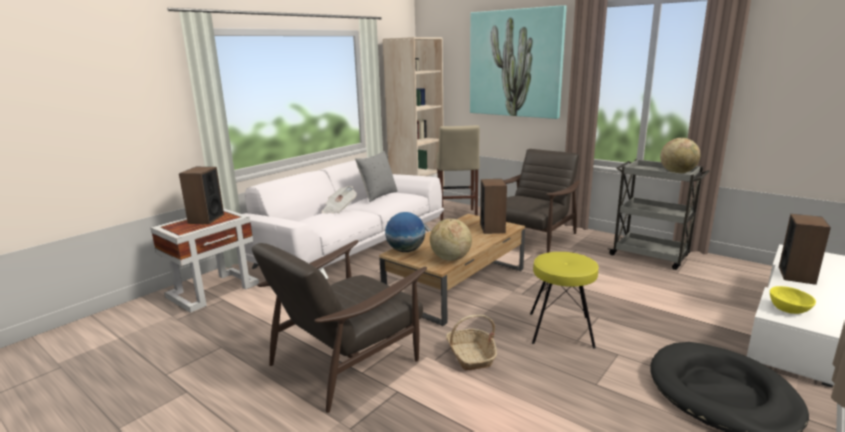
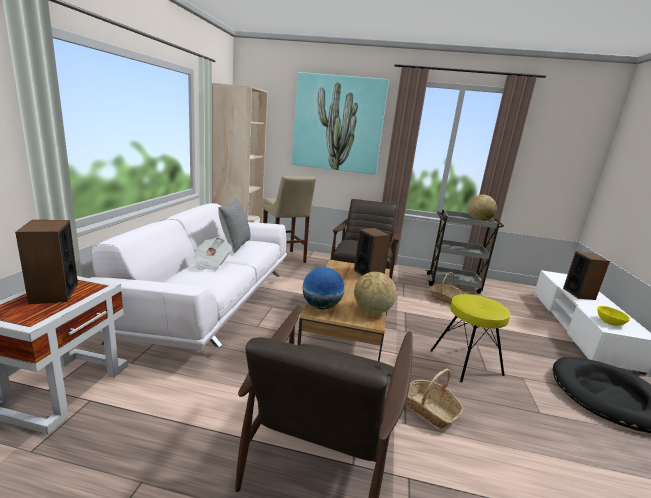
camera: 30 degrees left, 0 degrees up
(615, 270) = (445, 298): none -> basket

